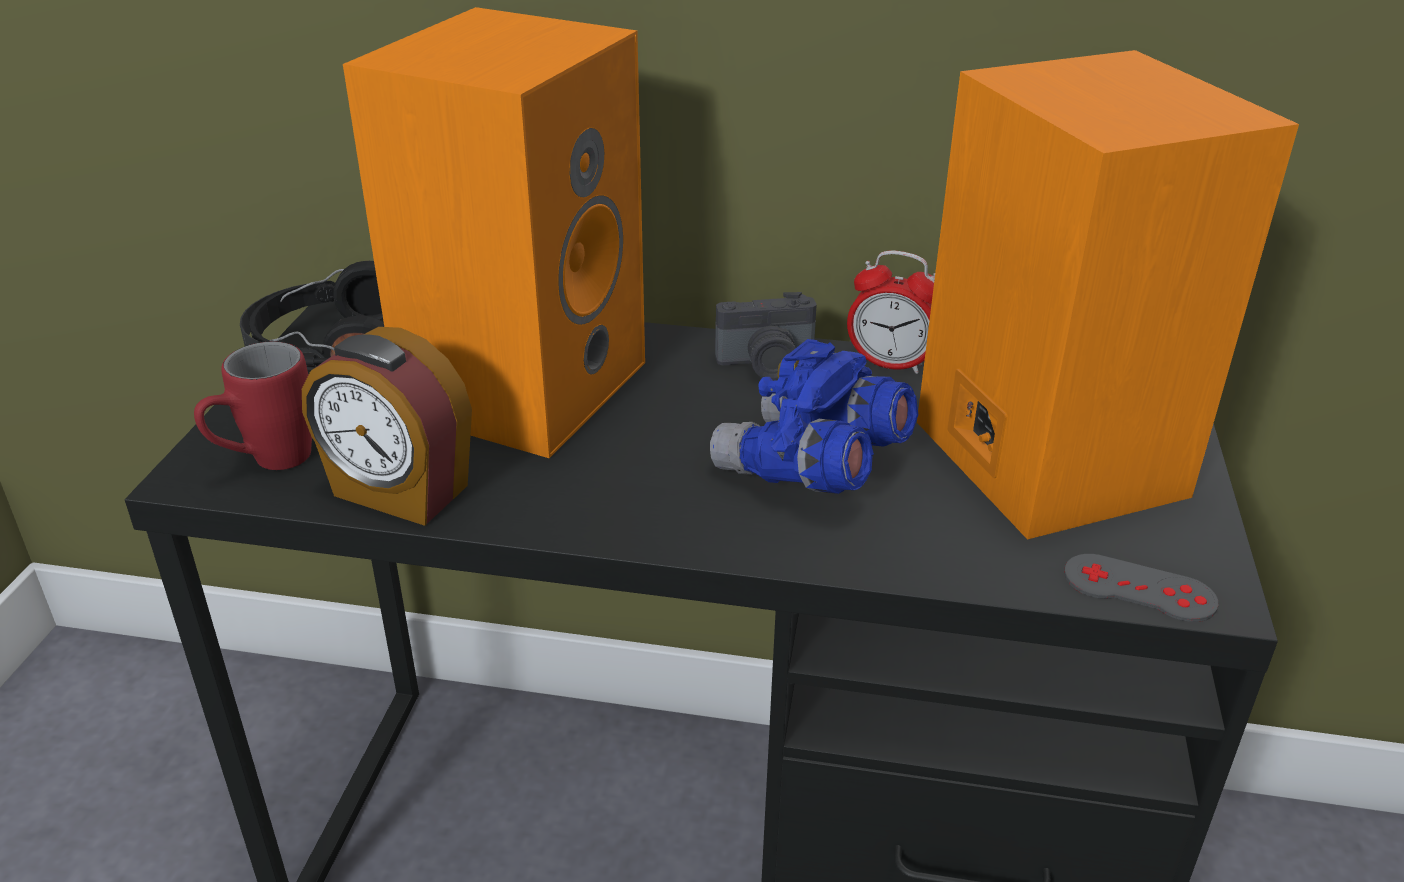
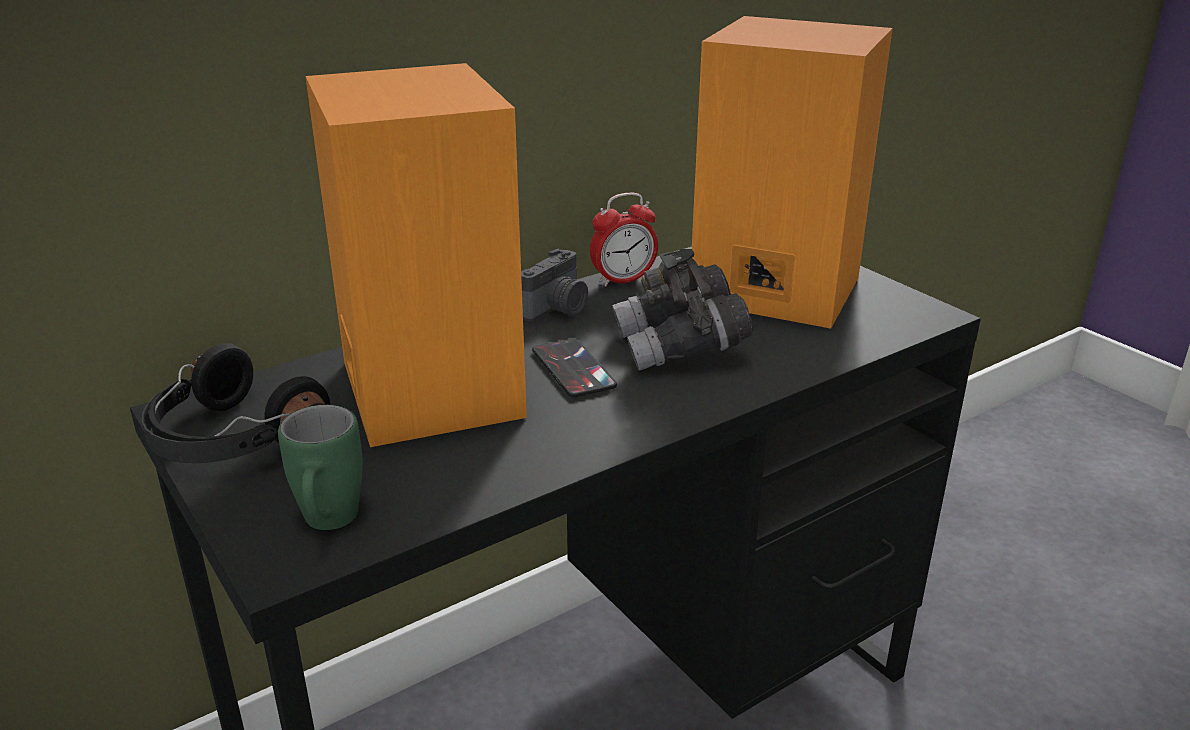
camera: 45 degrees left, 5 degrees down
(266, 463) = (328, 526): red mug -> green mug
(399, 492) = (467, 487): alarm clock -> none
(671, 433) = (573, 368): none -> phone
(812, 468) = (680, 347): blue binoculars -> grey binoculars
(1139, 588) = (906, 325): grey game controller -> none

